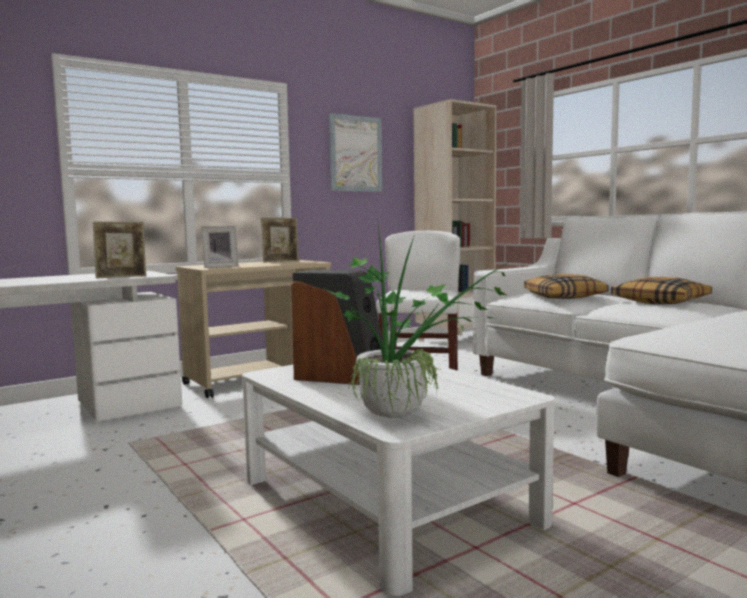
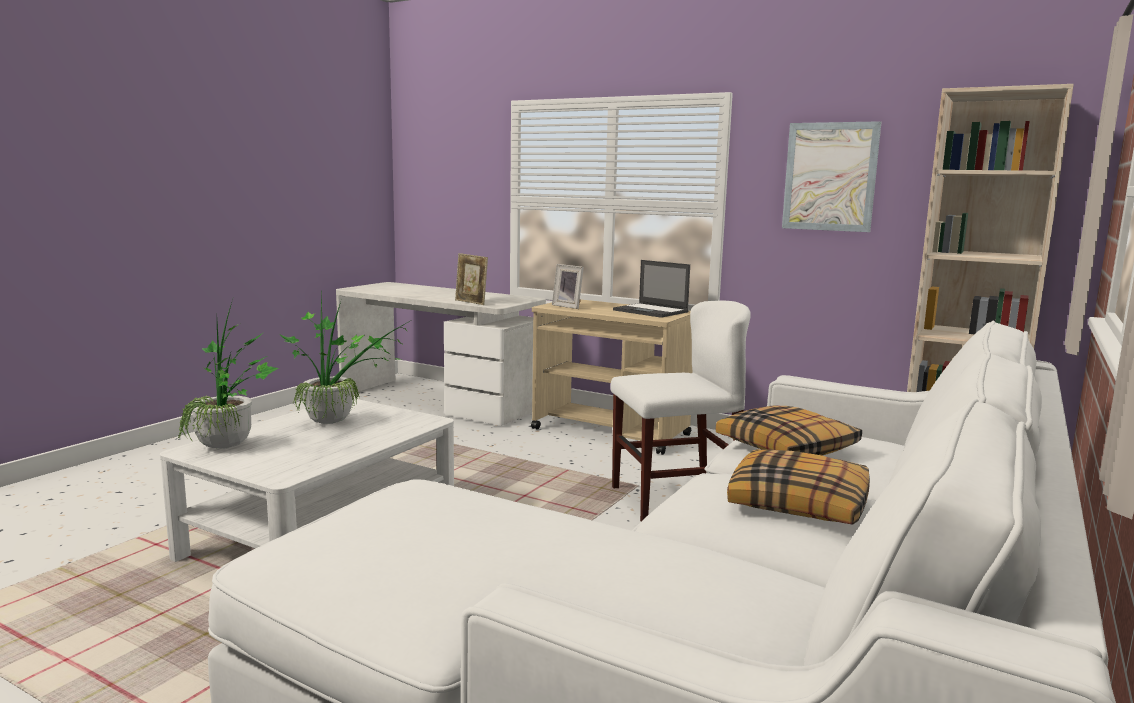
camera: 65 degrees right, 5 degrees up
(281, 262) = (651, 311): picture frame -> laptop
(341, 376) = (339, 421): speaker -> potted plant

